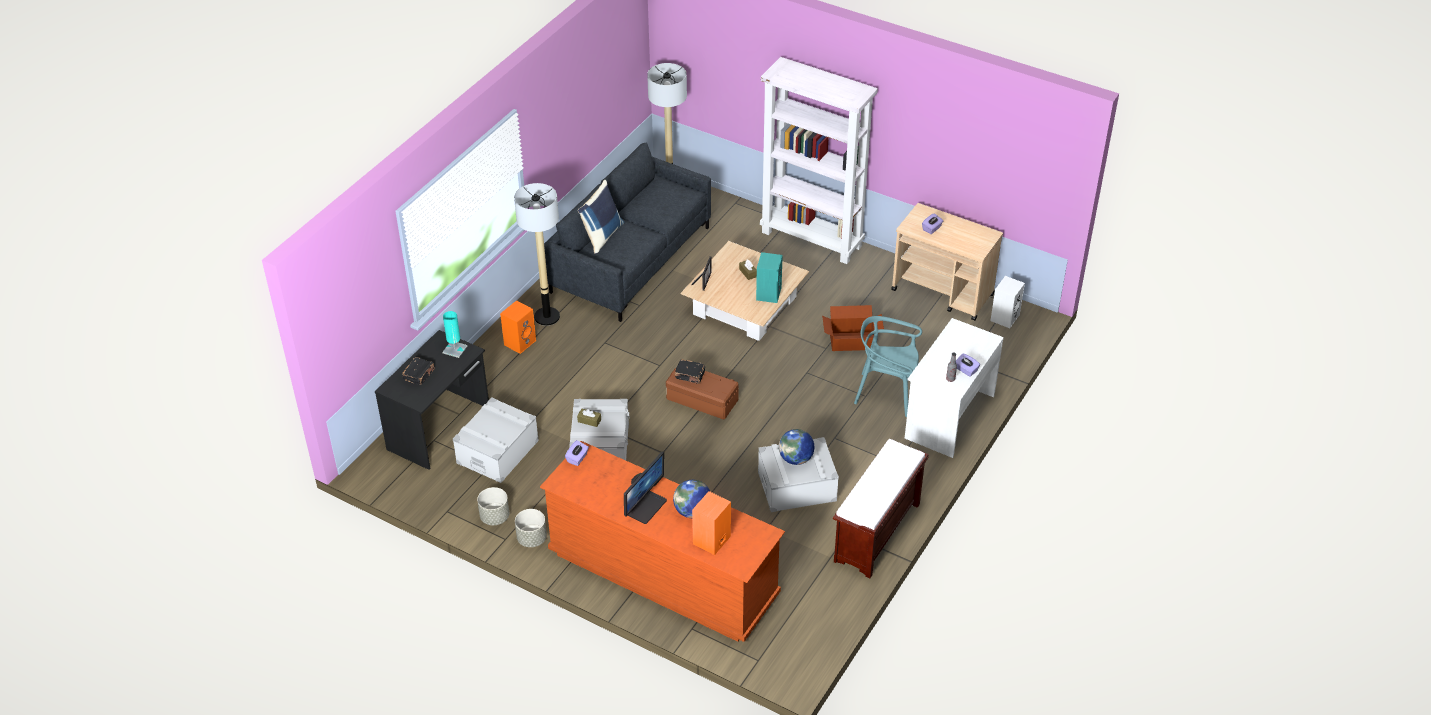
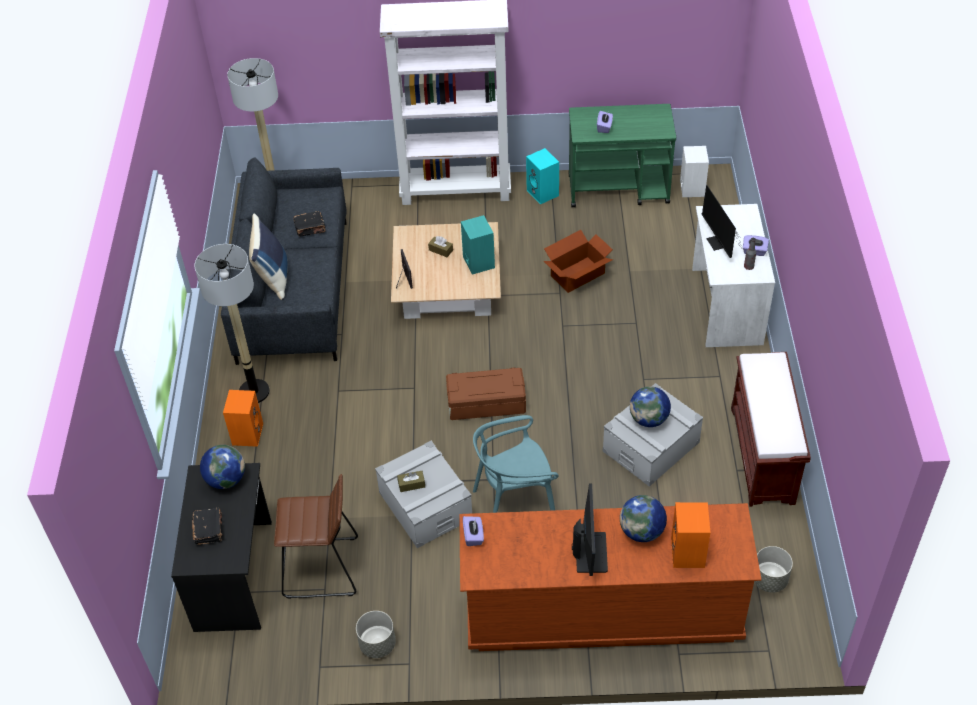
camera: 30 degrees left, 5 degrees up
(455, 349) = (226, 479): turquoise table lamp -> globe
(497, 452) = (321, 568): grey storage box -> brown stool
(532, 539) = (437, 647): grey planter -> grey planter (770, 580)
(690, 375) = (469, 383): black book -> black book (310, 228)
(879, 270) = (543, 193): none -> turquoise speaker
(886, 393) = (652, 310): turquoise chair -> turquoise chair (514, 502)
(942, 353) = (719, 245): none -> monitor
(943, 293) = (619, 189): beige cart -> green cart

